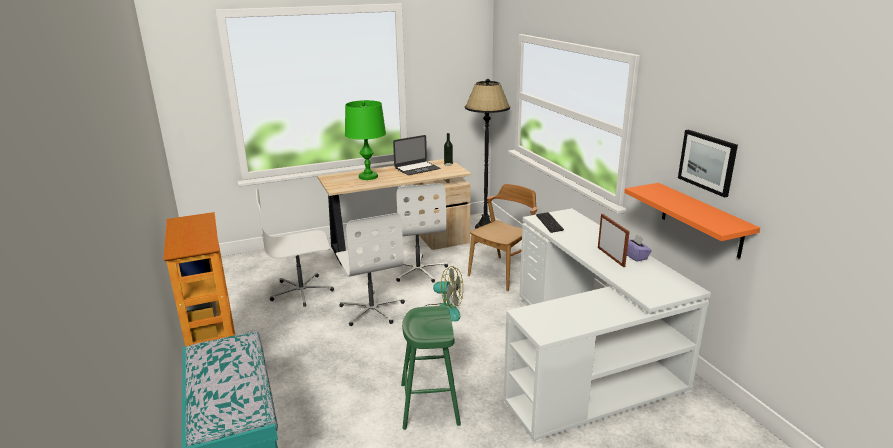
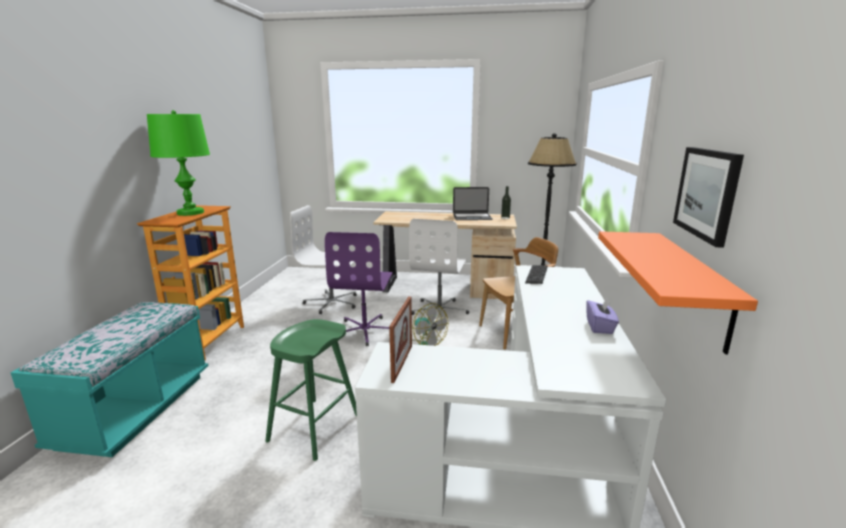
camera: 30 degrees right, 5 degrees down
(368, 177) = (421, 217): green table lamp -> green table lamp (190, 213)
(372, 310) = (365, 331): white office chair -> purple office chair
(610, 257) = (565, 320): picture frame -> picture frame (402, 363)

